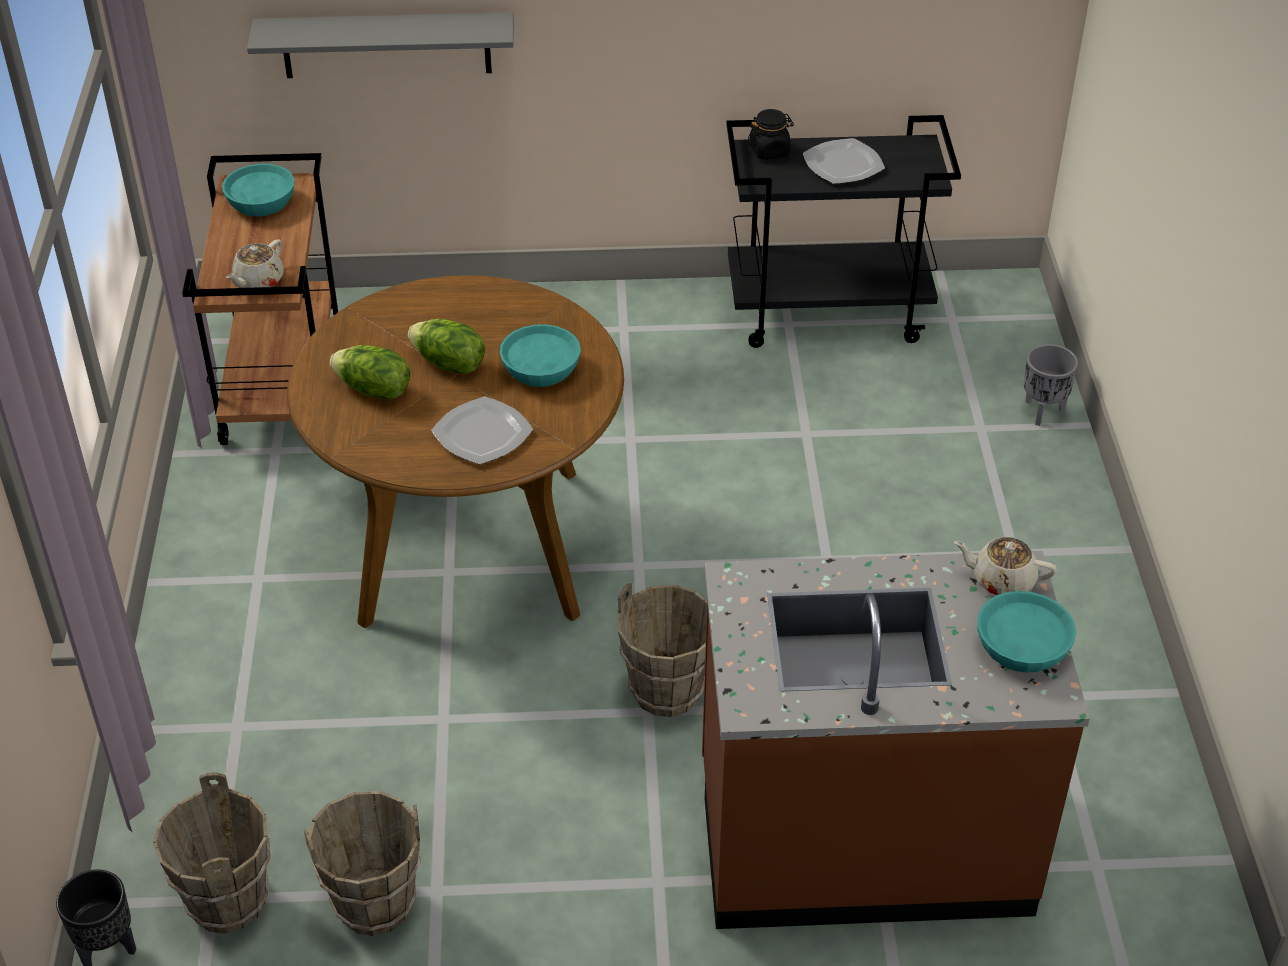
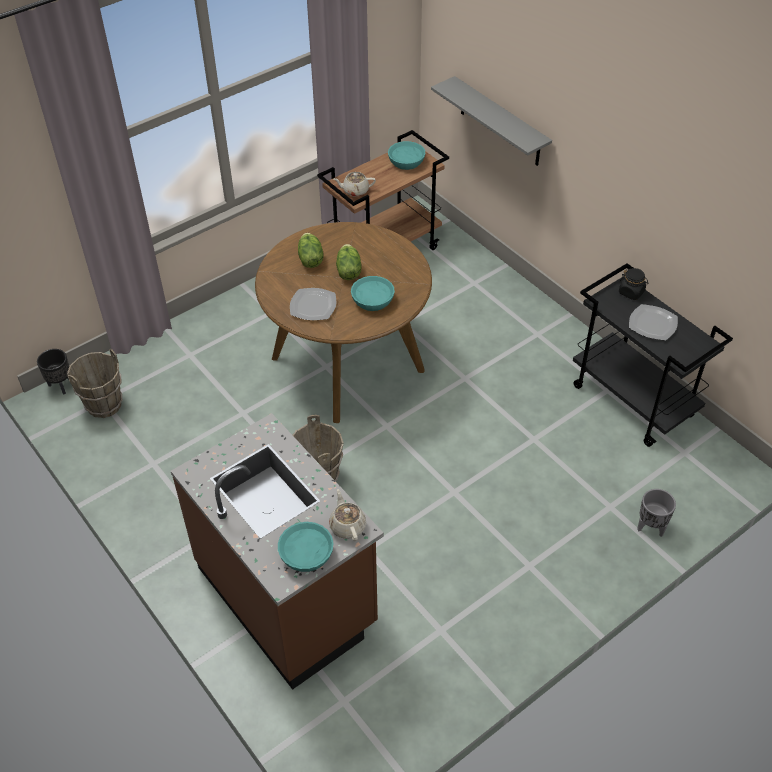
camera: 55 degrees right, 5 degrees up
(374, 903) = (133, 448): brown bucket -> none

